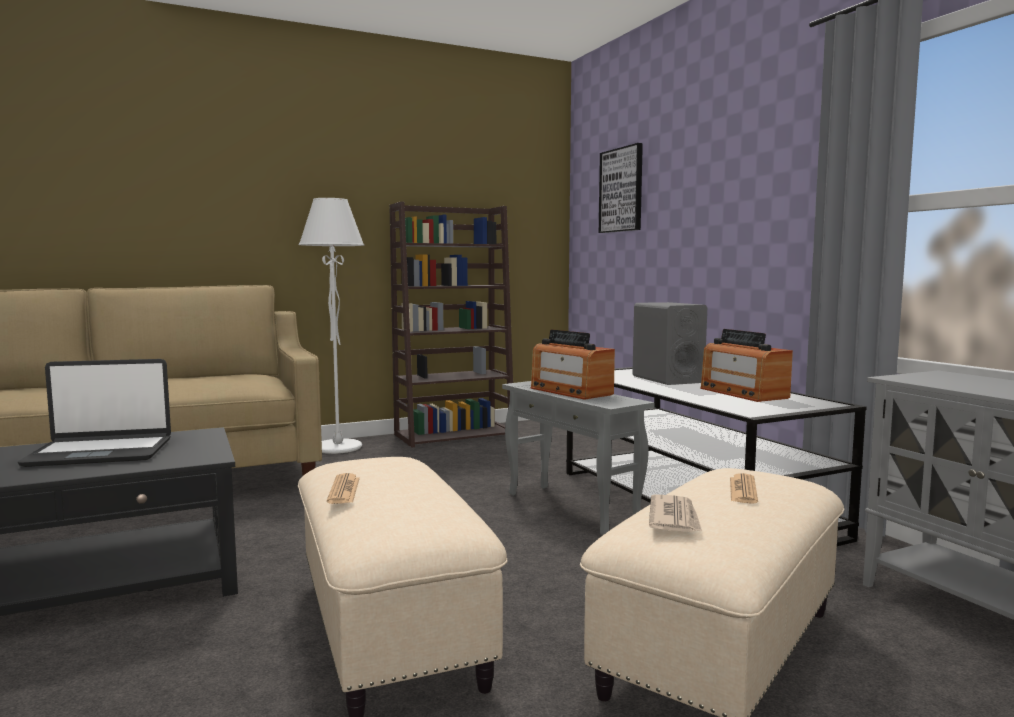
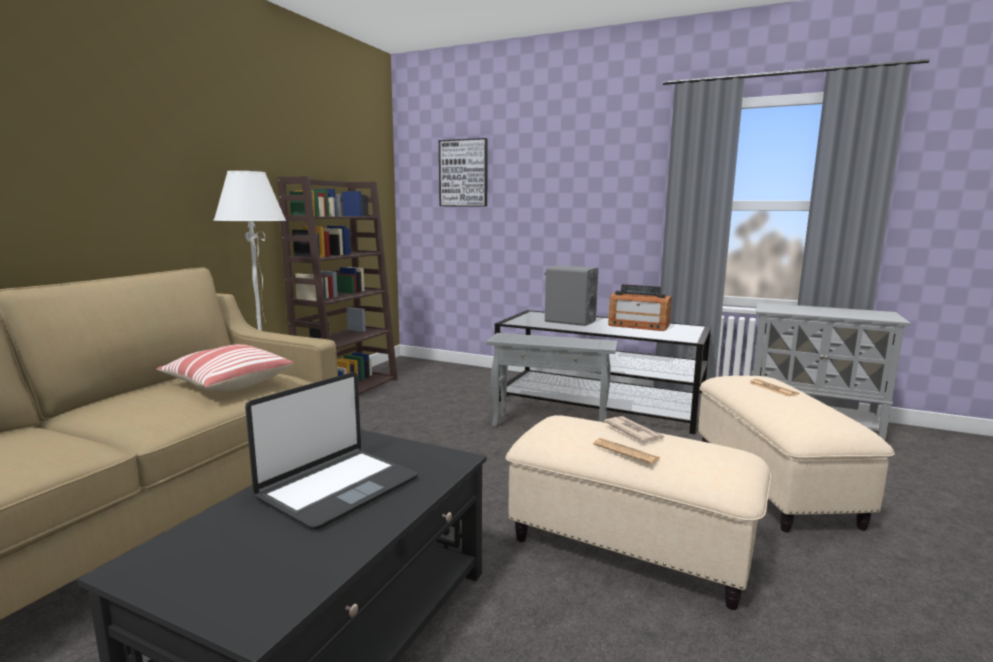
camera: 40 degrees left, 5 degrees up
(216, 382) = (227, 384): none -> pillow
(570, 391) = (549, 340): radio -> none
(674, 518) = (800, 413): newspaper -> newspaper (633, 432)

